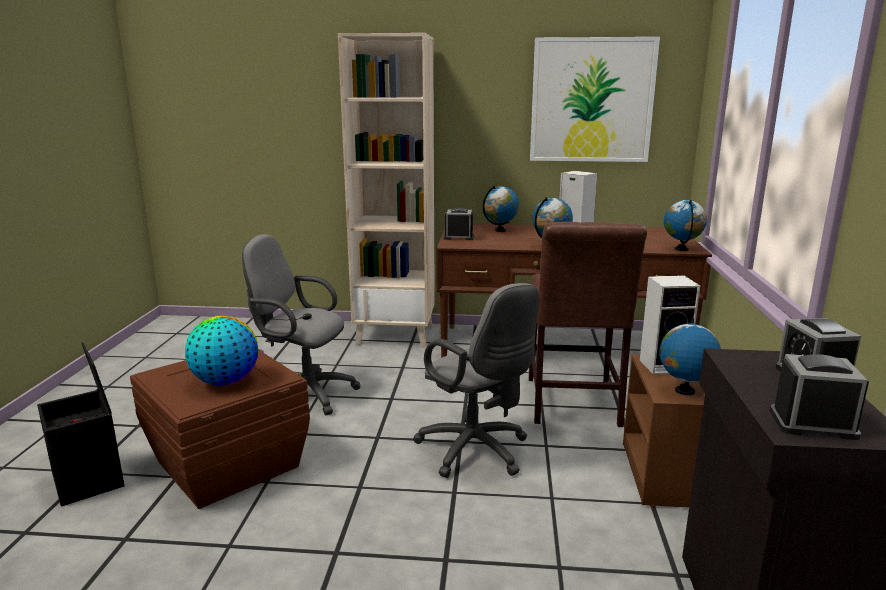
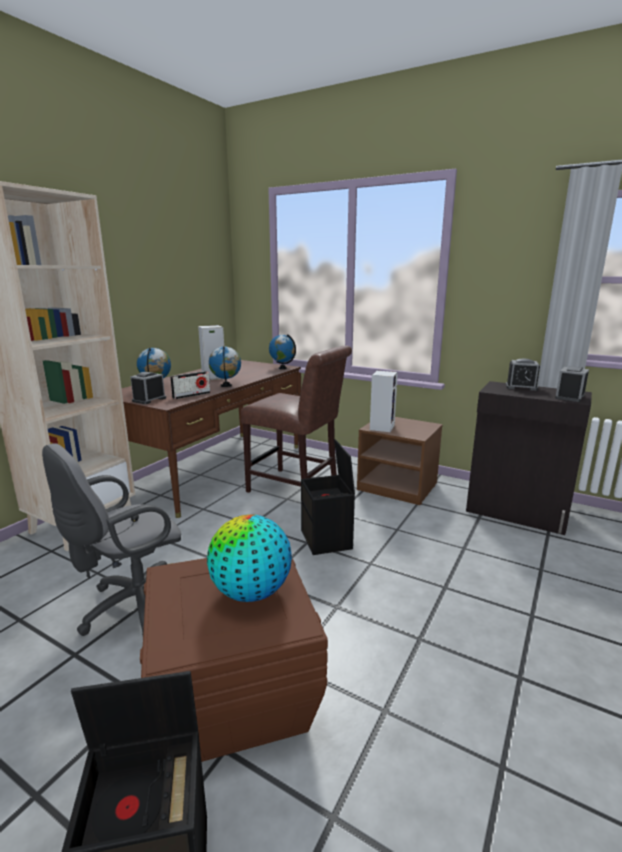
camera: 65 degrees left, 0 degrees up
(477, 452) = (327, 540): grey office chair -> black storage box
(494, 244) = (191, 395): none -> radio
(591, 100) = (178, 270): picture -> none
(684, 391) = (416, 432): globe -> none

